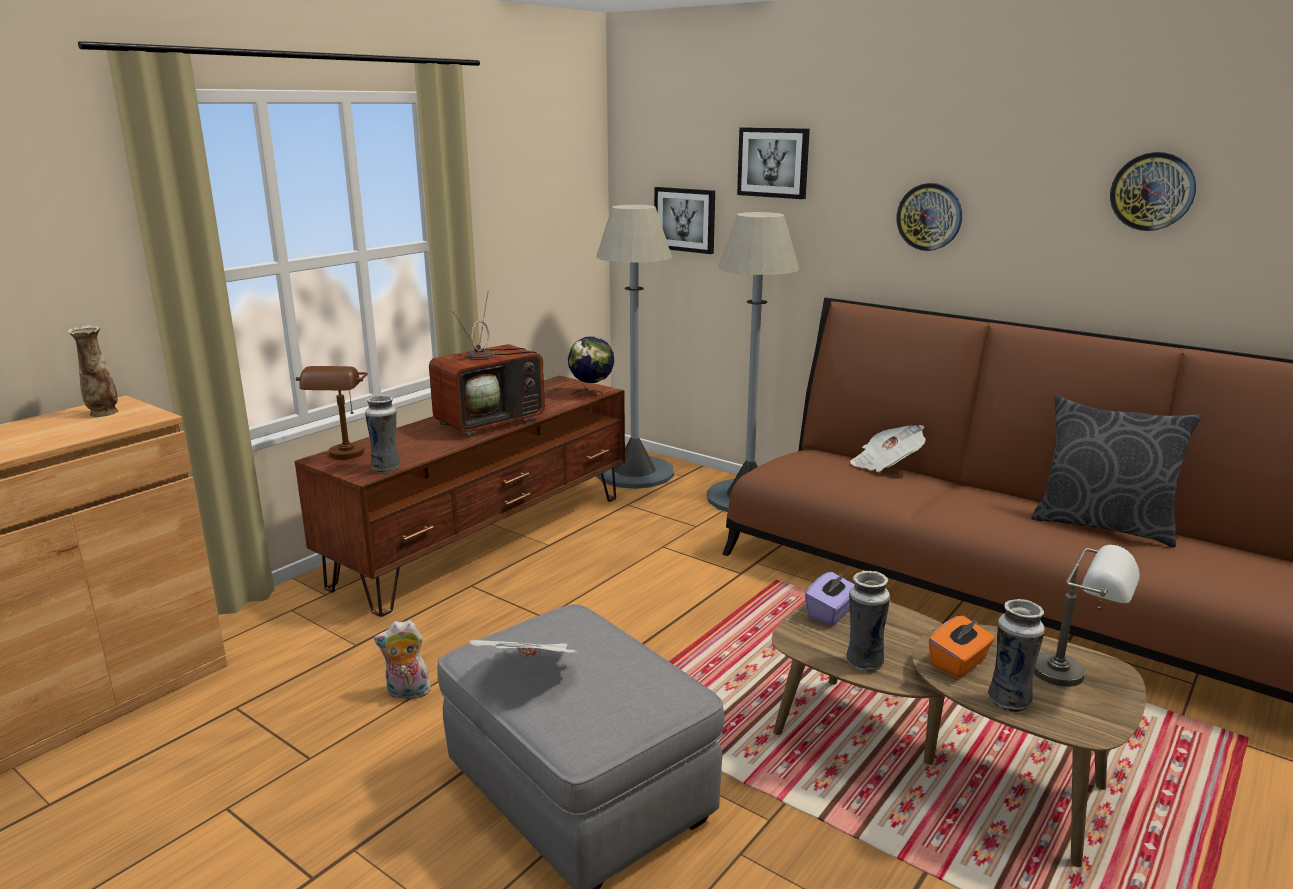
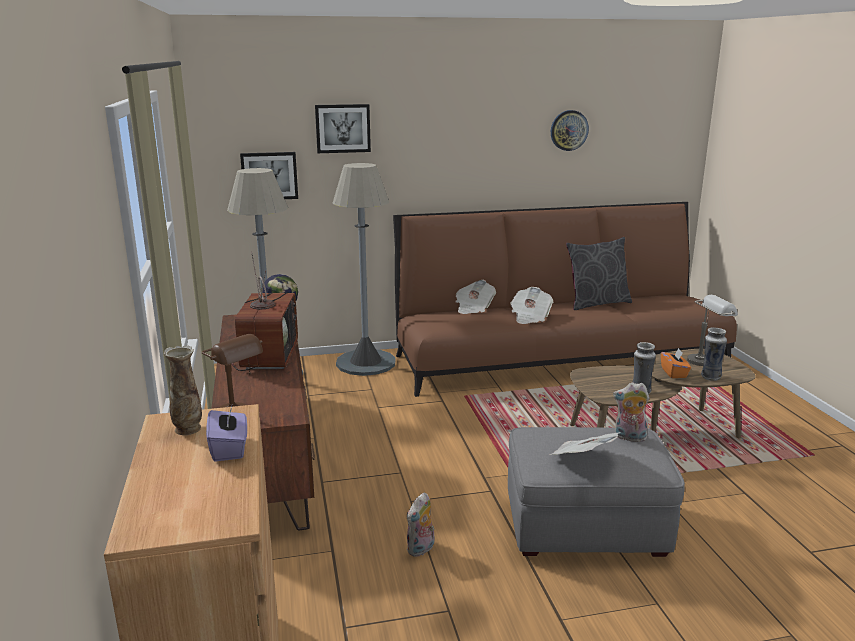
camera: 50 degrees left, 0 degrees up
(386, 468) = (290, 407): vase -> none
(645, 687) = (629, 438): none -> plush toy
(831, 613) = (590, 381): purple tissue box -> purple tissue box (229, 449)
(929, 217) = (455, 155): wall clock -> none
(932, 501) = (530, 317): none -> newspaper

